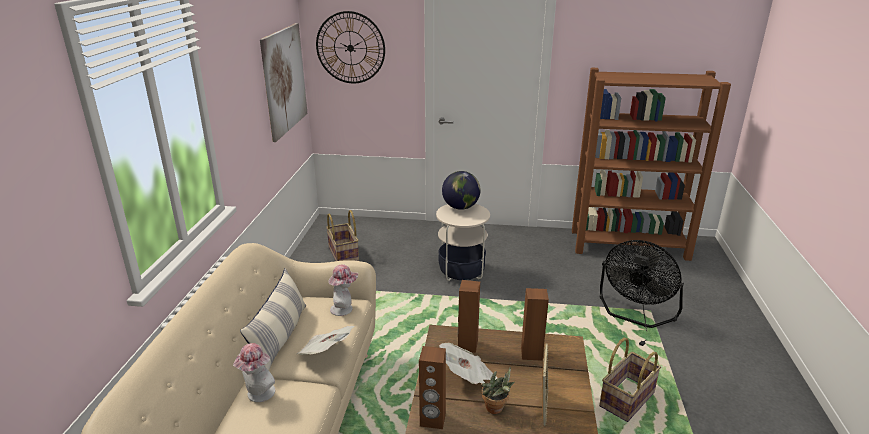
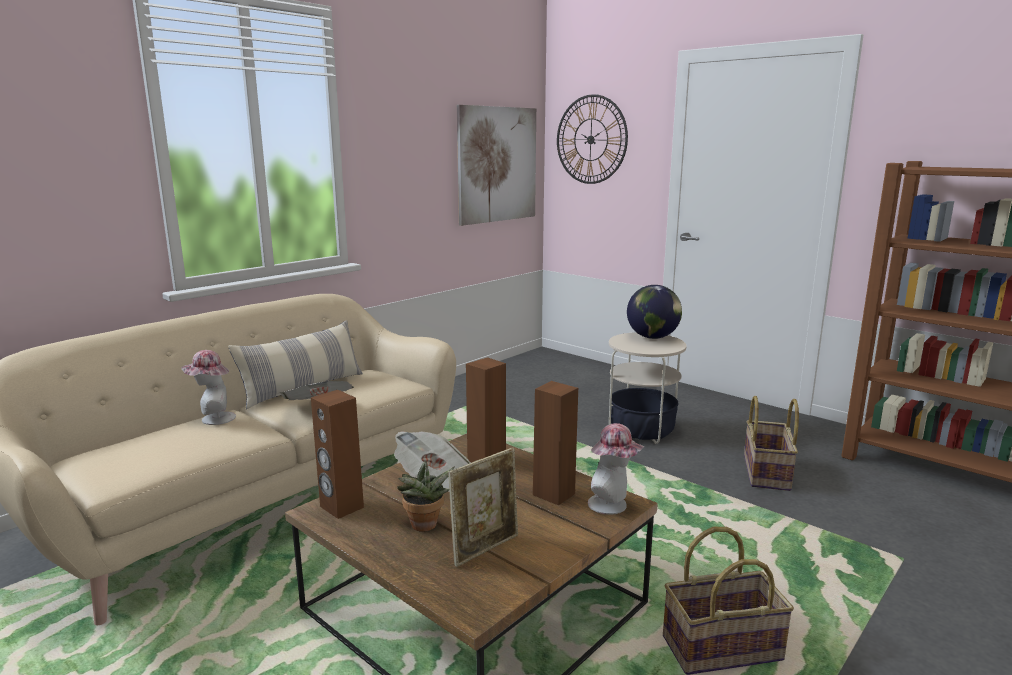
camera: 35 degrees right, 10 degrees down
(344, 254) = (524, 382): basket -> basket (767, 473)
(344, 309) = (392, 385): hat -> hat (612, 505)
(635, 317) = (862, 557): black fan -> none

